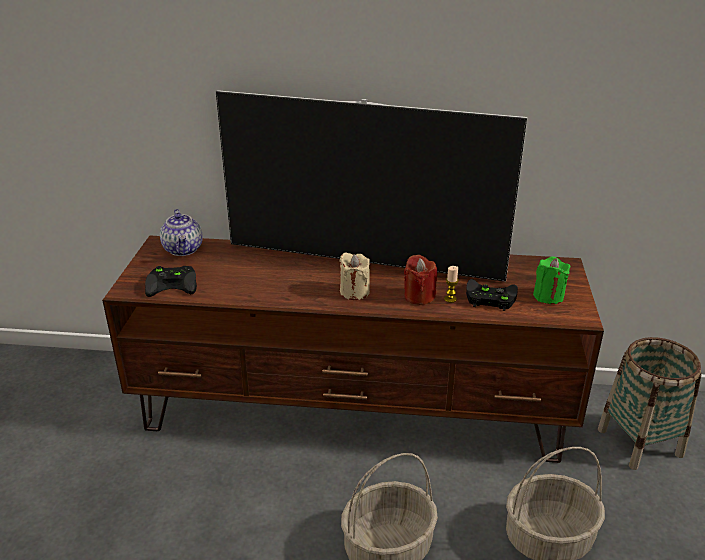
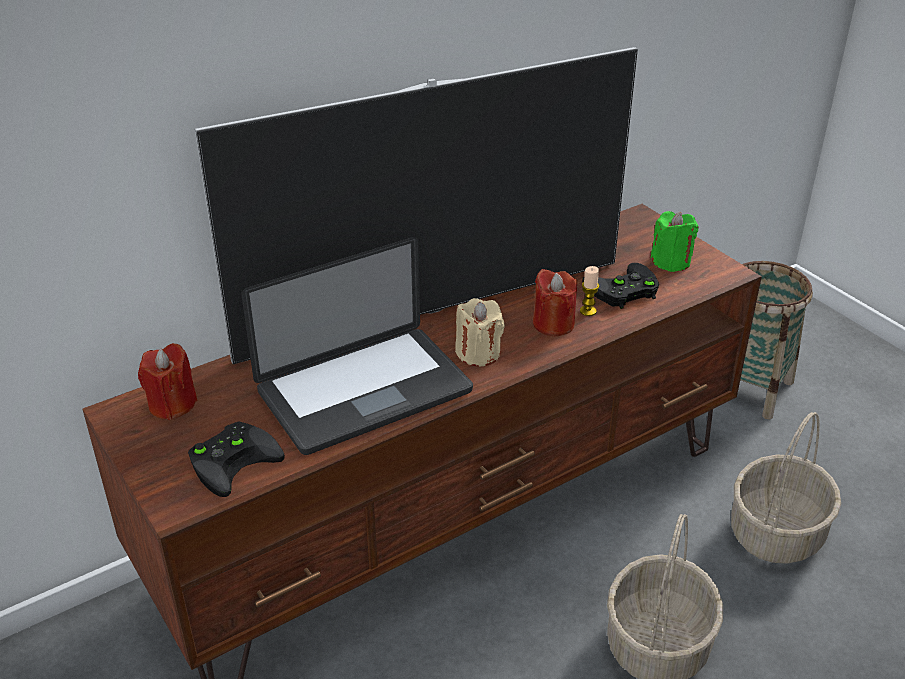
camera: 40 degrees left, 5 degrees up
(183, 249) = (172, 404): teapot -> red candle
(271, 283) = (364, 392): none -> laptop

